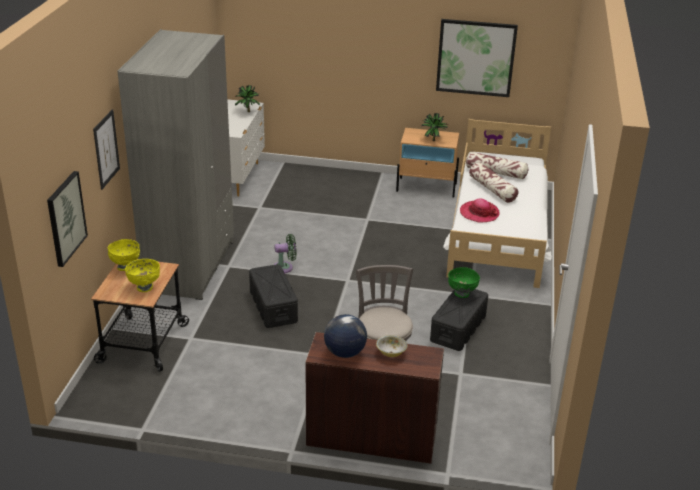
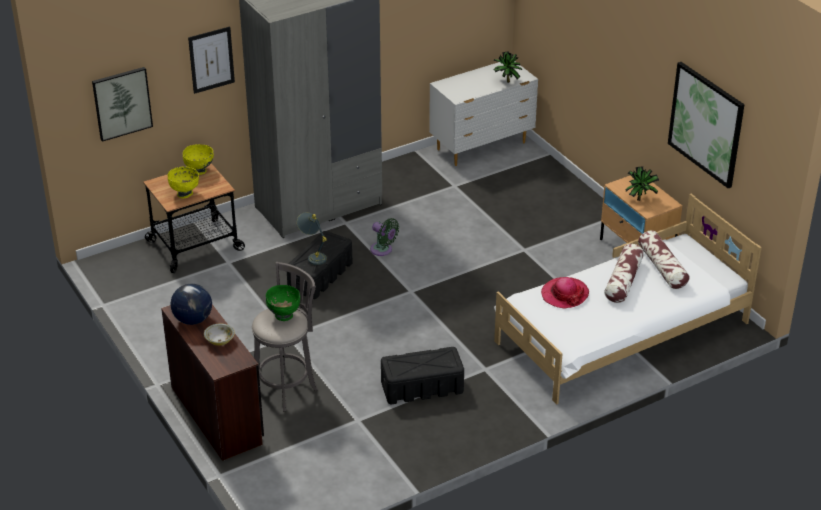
camera: 50 degrees right, 5 degrees up
(273, 288) = (313, 256): none -> grey table lamp
(462, 294) = (440, 355): green bowl -> green bowl (283, 316)

